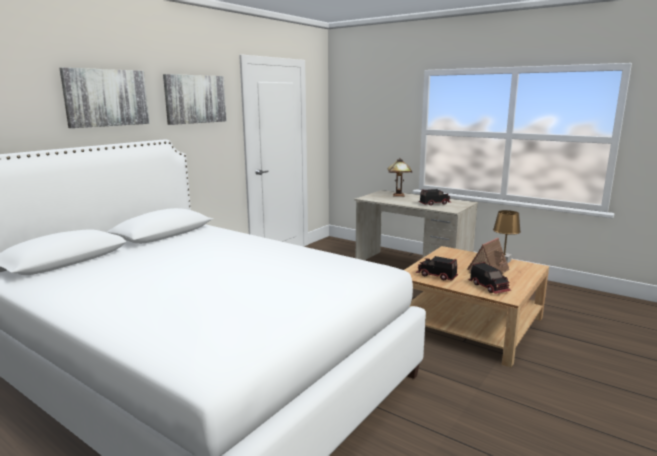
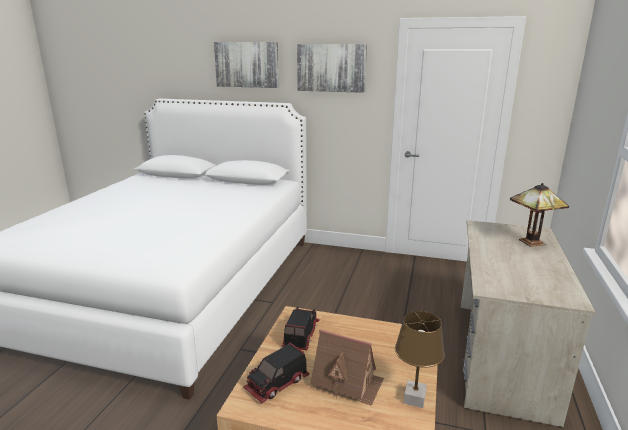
camera: 70 degrees right, 5 degrees up
(434, 203) = (515, 272): toy truck -> none

